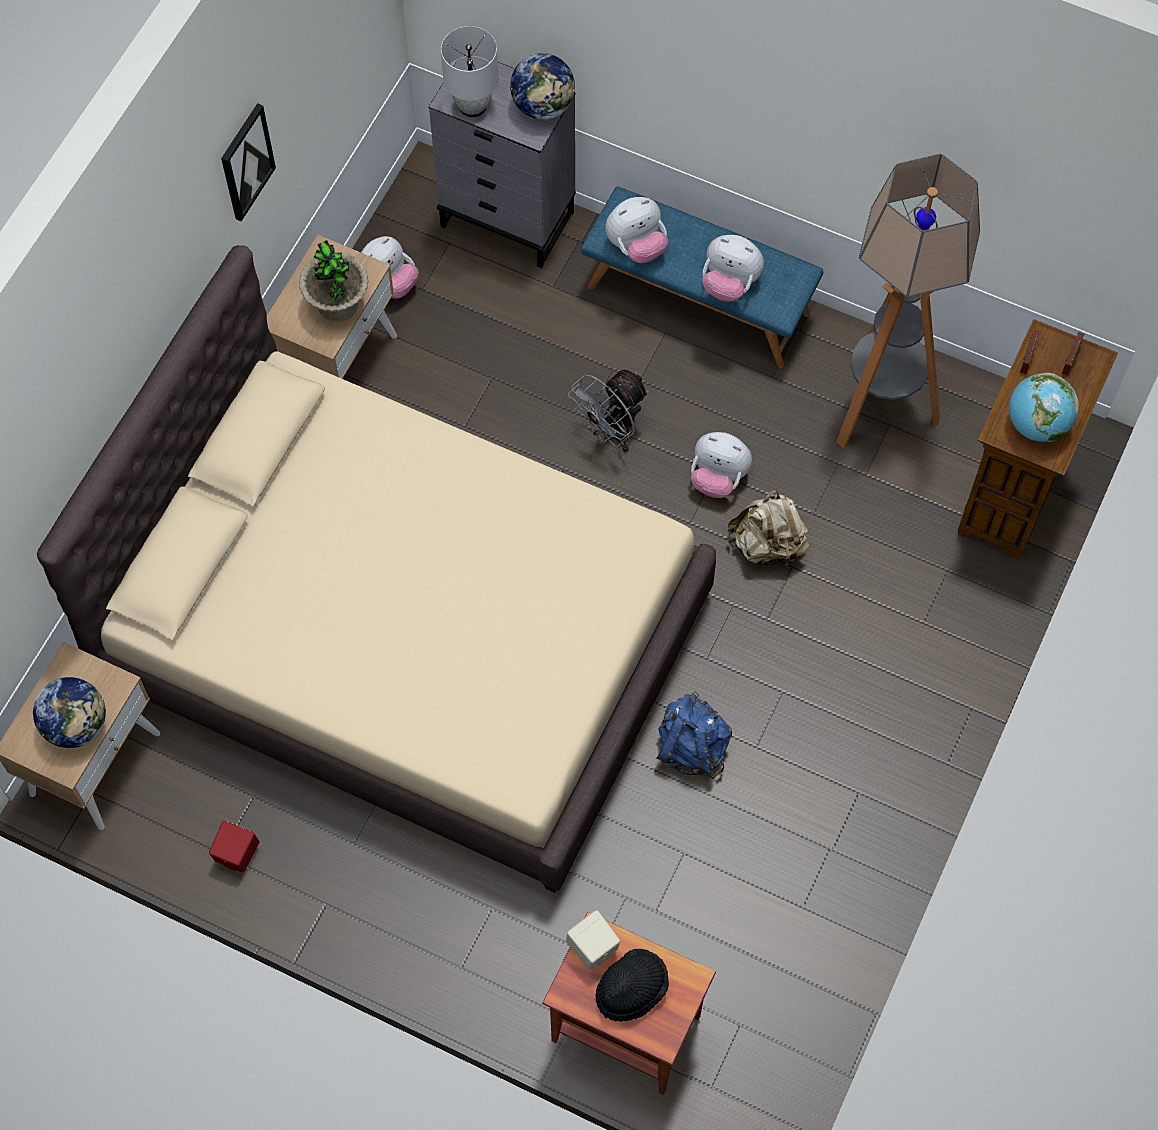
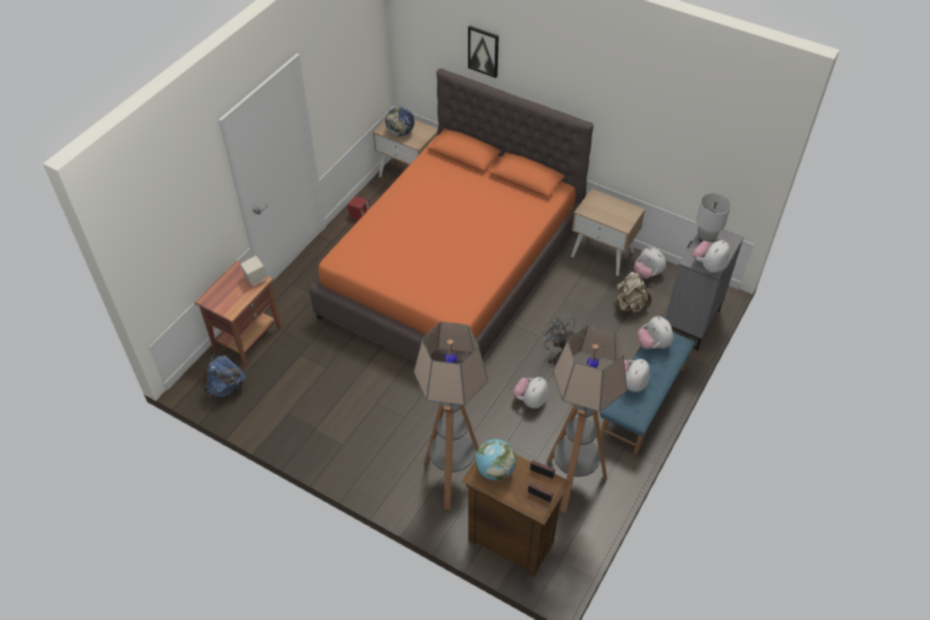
camera: 95 degrees right, 15 degrees down
(246, 162) = (627, 111): picture -> picture (483, 51)
(337, 305) = (604, 214): potted plant -> none
(405, 636) = (453, 272): beige bed -> orange bed
(543, 106) = (709, 266): globe -> plush toy
(631, 989) = (232, 290): black hat -> none
(691, 747) = (379, 375): blue backpack -> blue backpack (226, 388)
(767, 545) = (488, 419): beige backpack -> beige backpack (629, 306)
(901, 595) = (452, 478): none -> floor lamp

